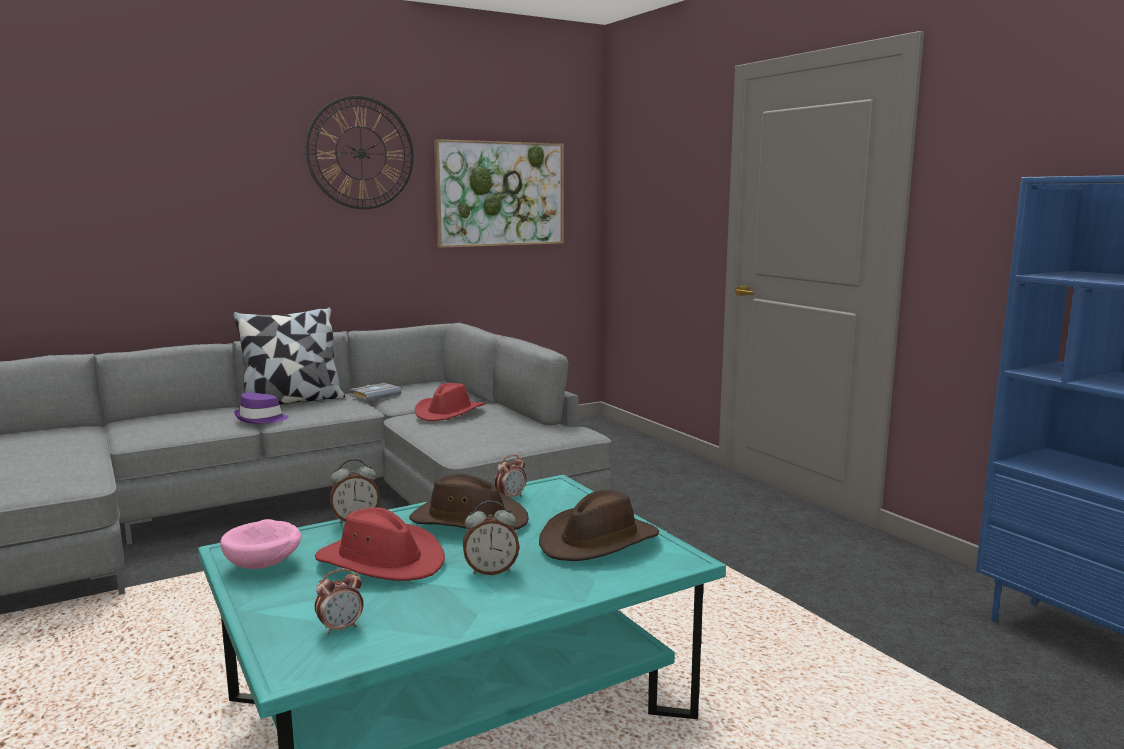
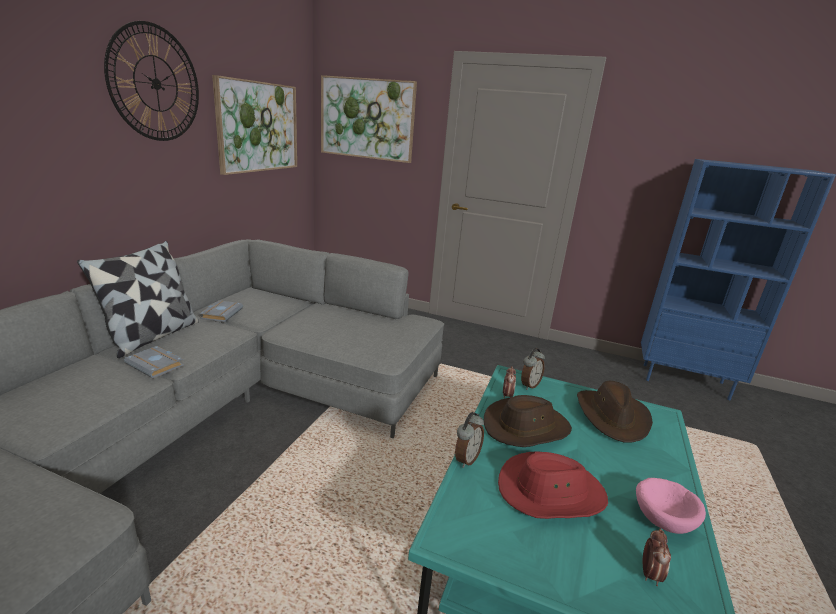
camera: 40 degrees left, 10 degrees up
(261, 419) = (157, 365): purple hat -> grey book
(265, 565) = (494, 541): pink bowl -> pink bowl (663, 519)
(449, 413) = (314, 321): red hat -> none
(491, 571) = (614, 468): alarm clock -> alarm clock (529, 385)
(650, 174) = (367, 119): none -> picture

